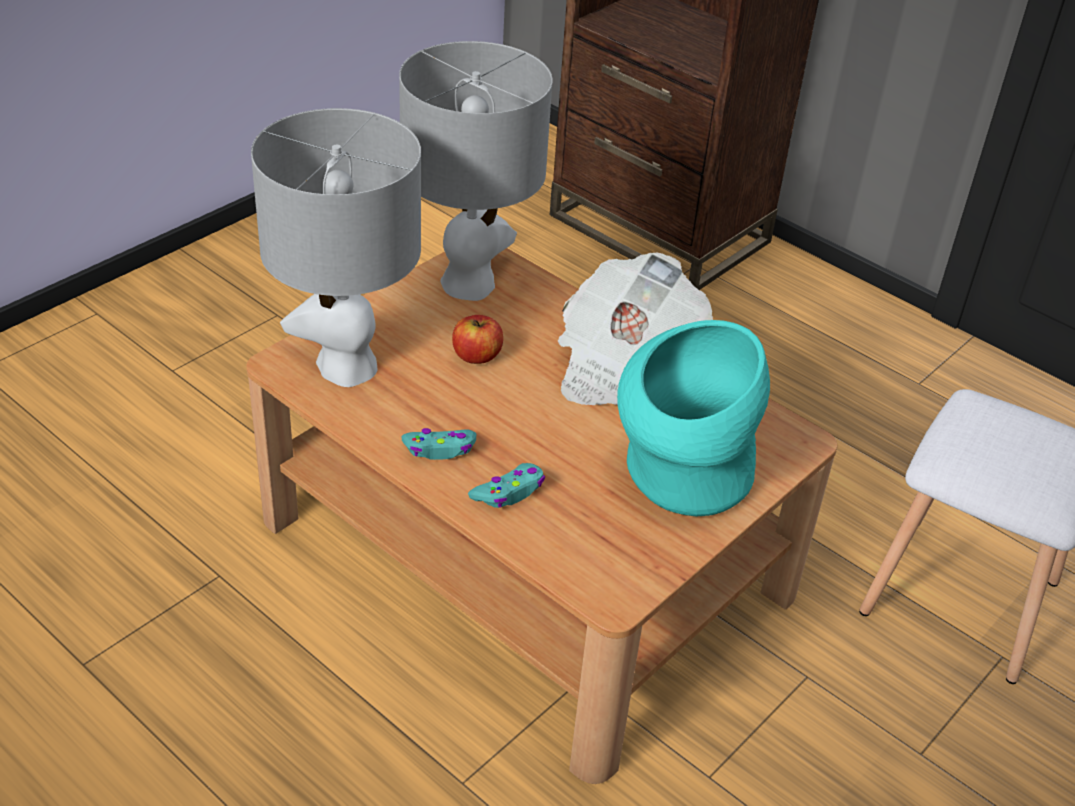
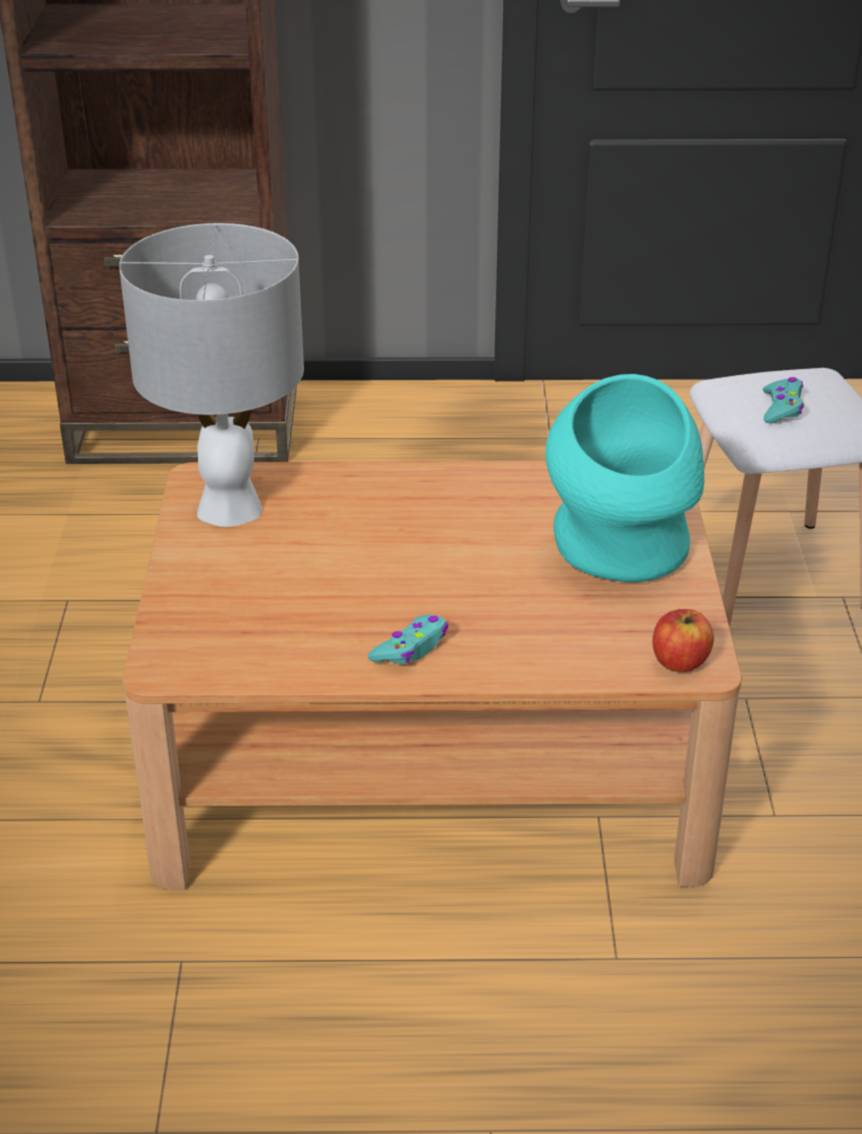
camera: 40 degrees left, 5 degrees down
(346, 366) = (227, 635): grey table lamp -> none
(477, 356) = (327, 560): apple -> apple (679, 661)
(509, 492) = (515, 644): turquoise game controller -> turquoise game controller (782, 408)
(623, 367) = (456, 500): newspaper -> none

